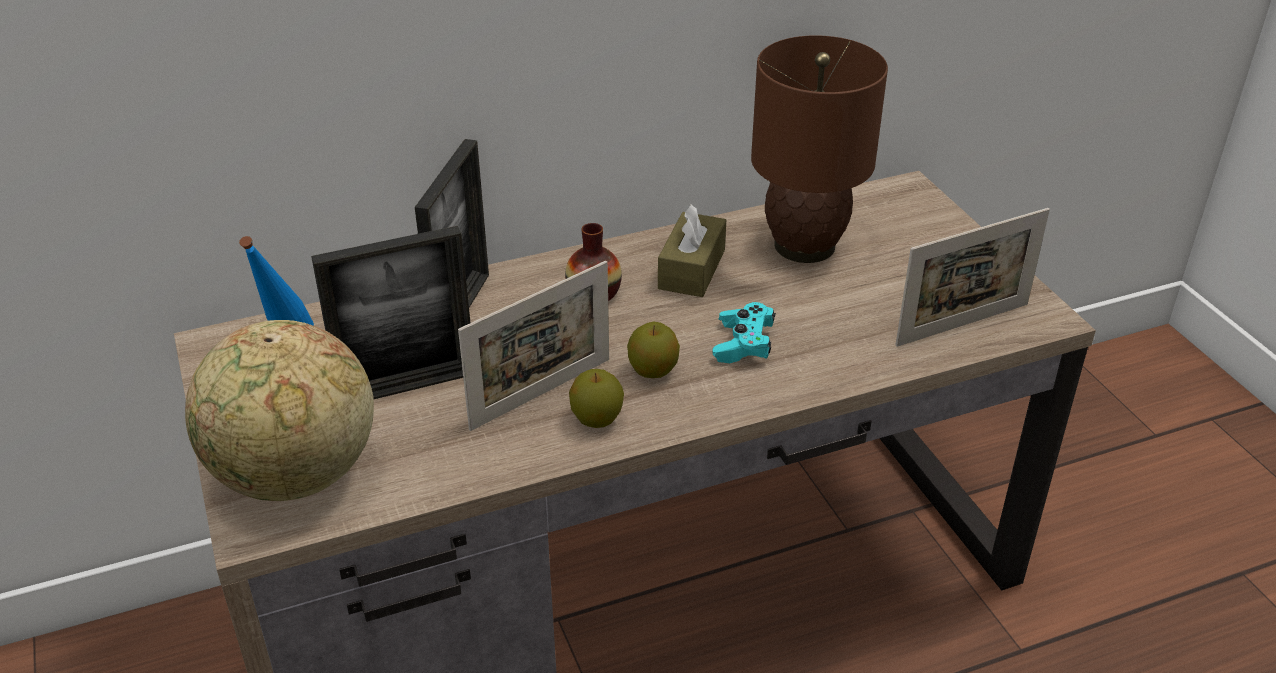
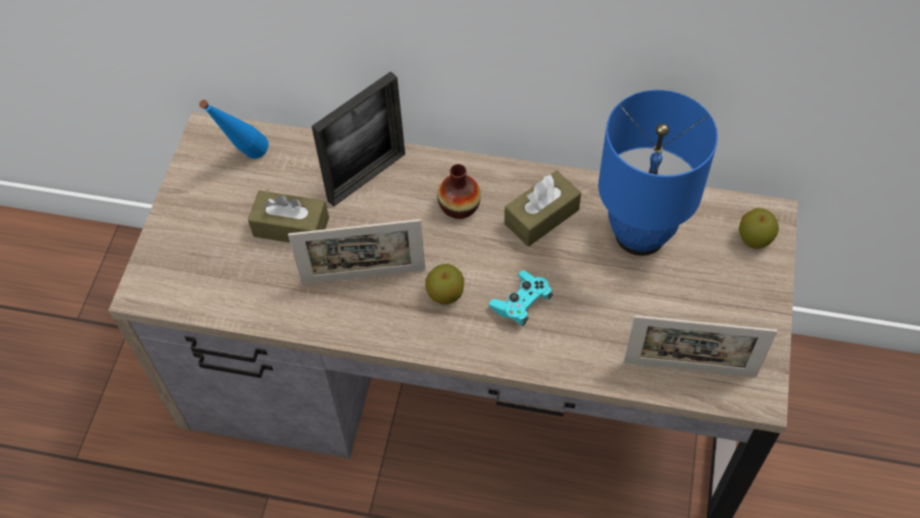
camera: 35 degrees right, 20 degrees up
(295, 476) = (186, 265): globe -> none
(407, 386) = (291, 227): picture frame -> brown tissue box
(597, 418) = (381, 315): apple -> apple (754, 239)
(804, 246) = (639, 234): brown table lamp -> blue table lamp

